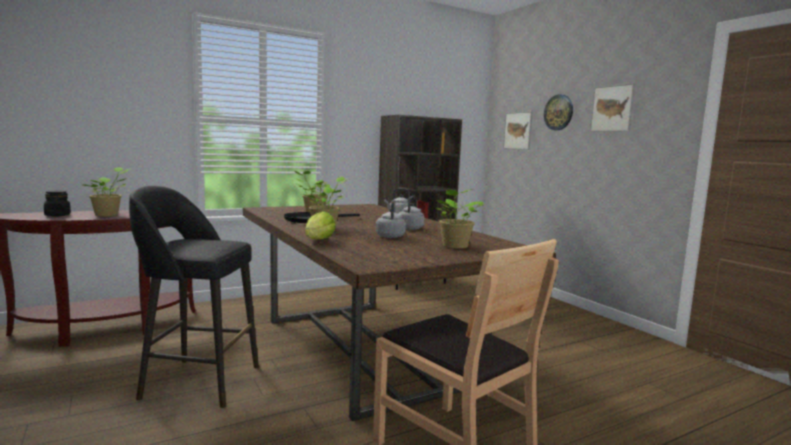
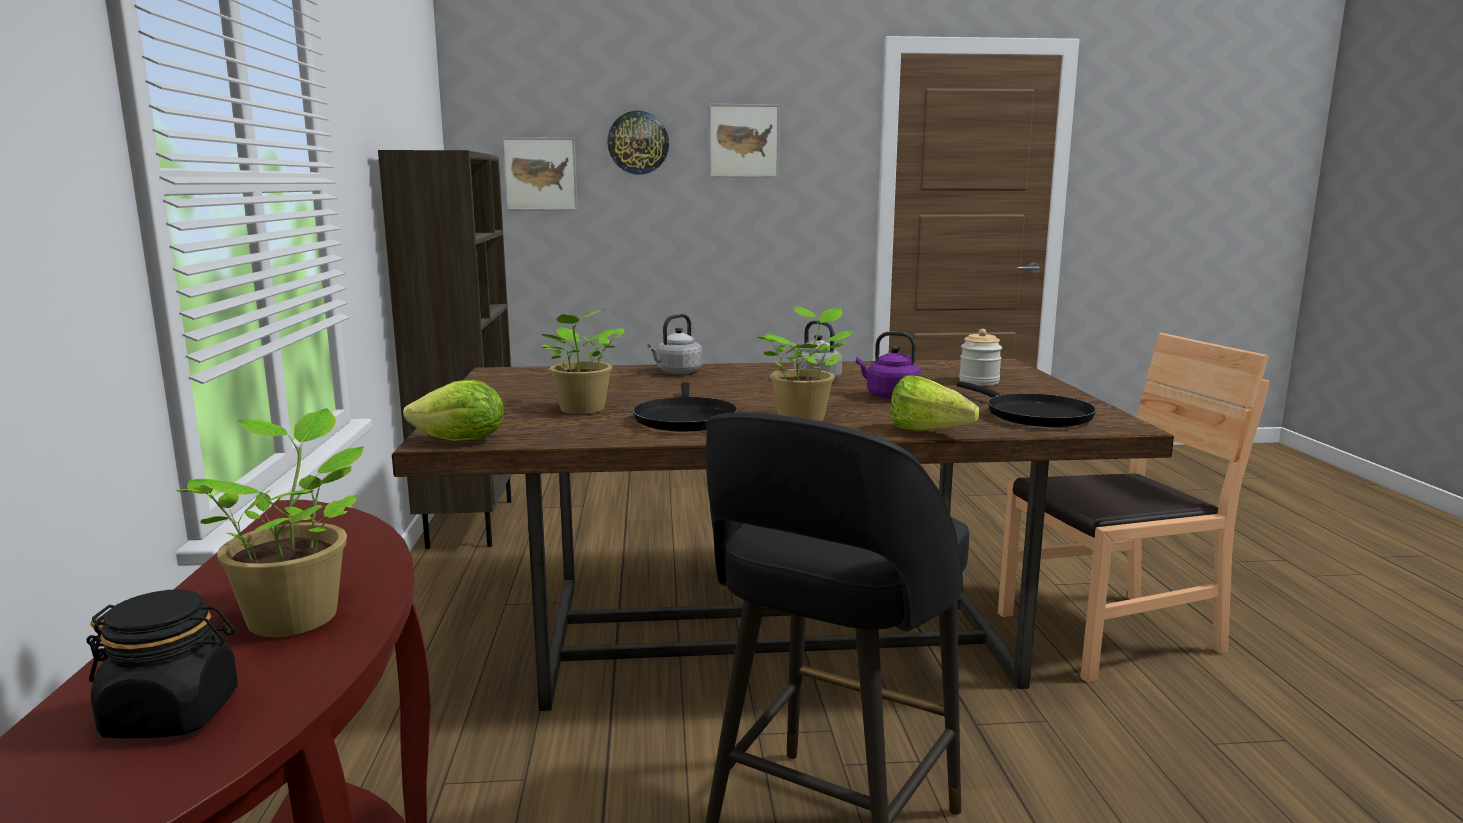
camera: 65 degrees left, 5 degrees up
(259, 209) = (461, 441): none -> lettuce
(375, 253) = (1033, 415): none -> black frying pan
(390, 236) = (889, 396): grey kettle -> purple kettle
(454, 246) = (979, 382): potted plant -> jar

